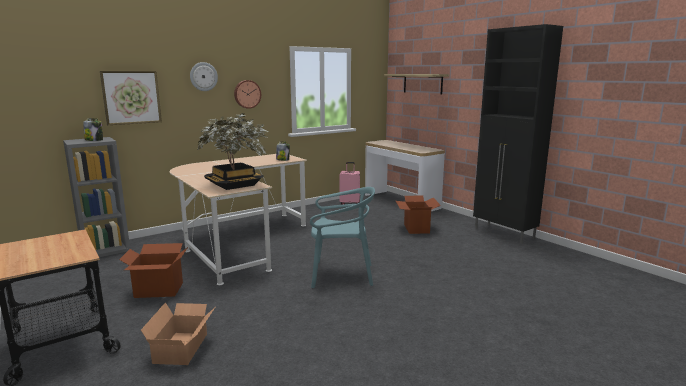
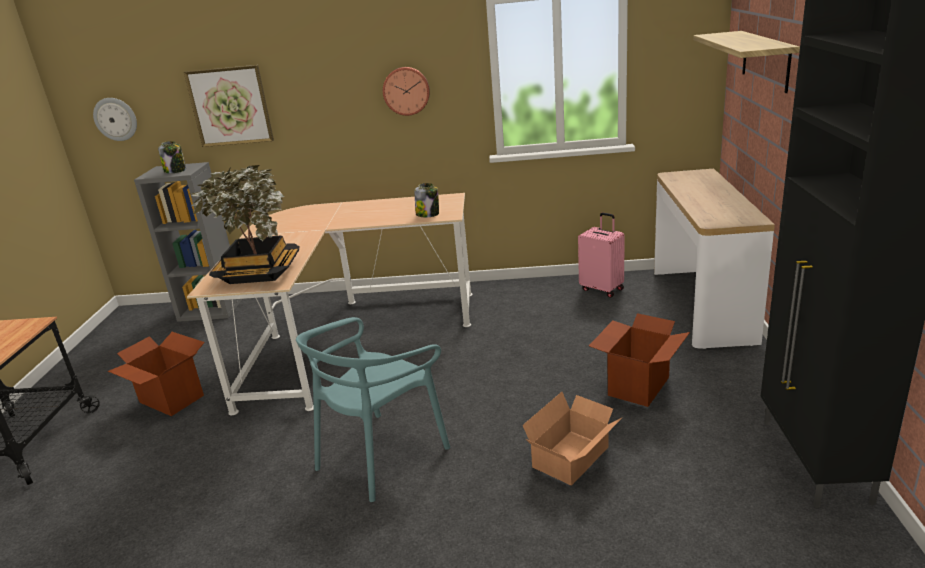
camera: 40 degrees right, 10 degrees up
(183, 347) = (77, 509): cardboard box -> cardboard box (574, 457)
(203, 76) = (330, 67): wall clock -> wall clock (116, 119)
(341, 274) = (381, 455): turquoise chair -> turquoise chair turned 90 degrees clockwise

